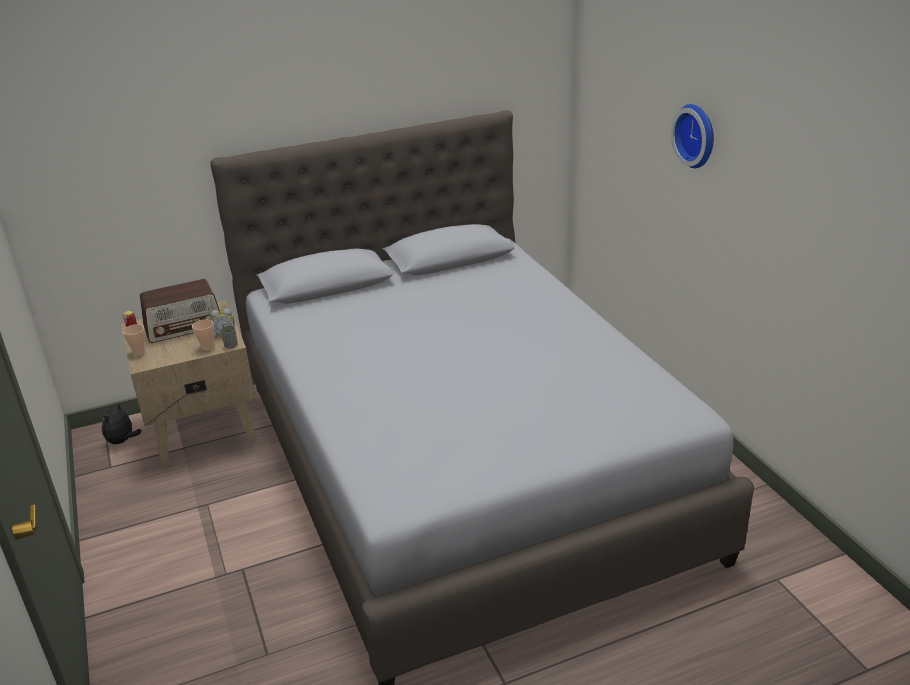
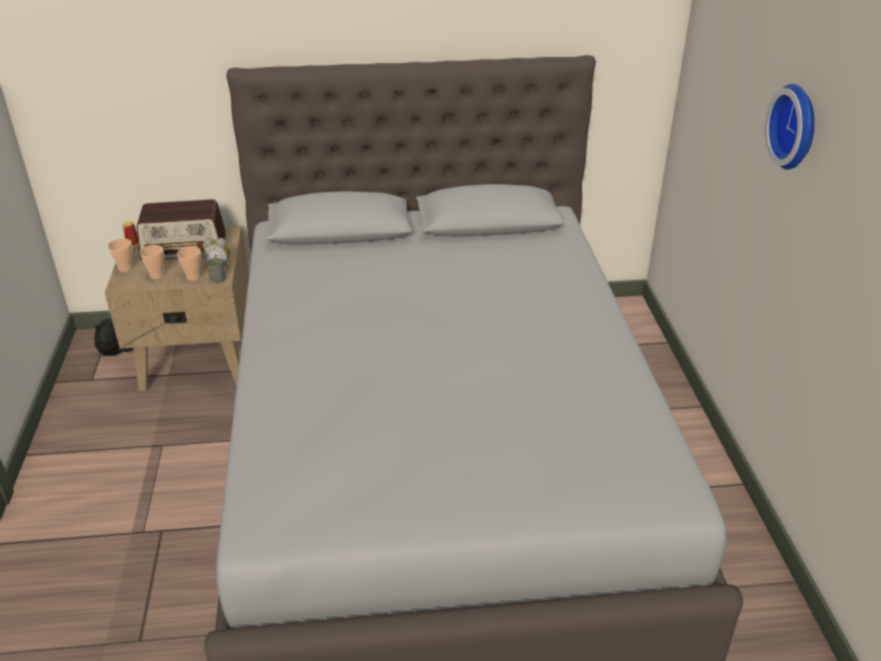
camera: 15 degrees right, 5 degrees up
(172, 352) = (157, 275): none -> cup

